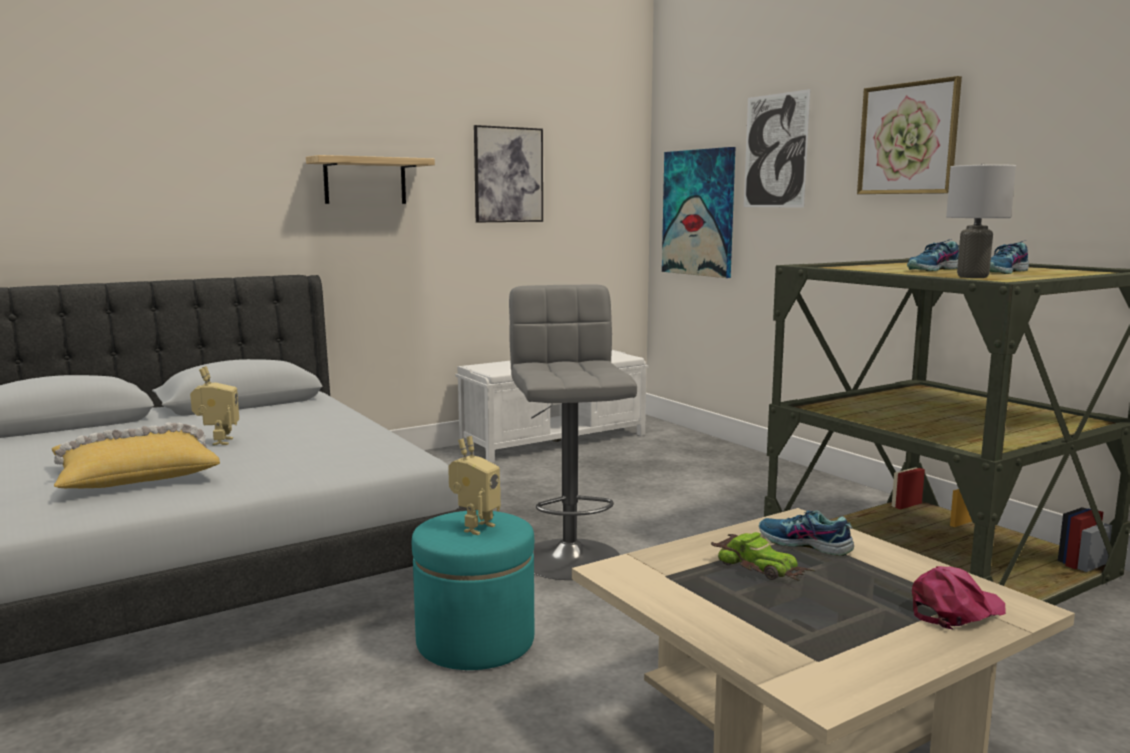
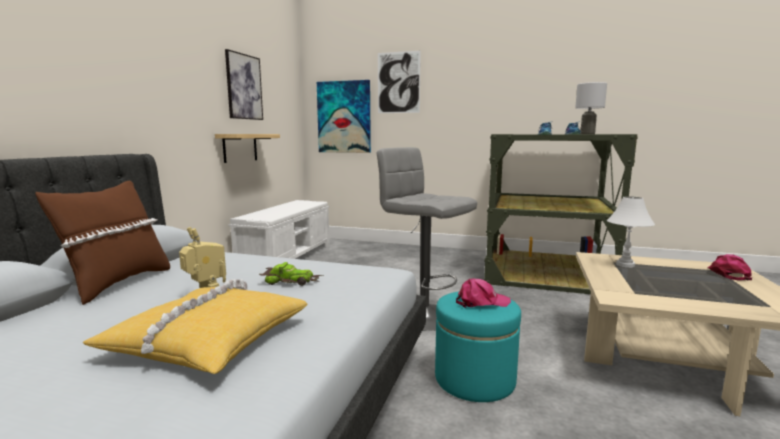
camera: 40 degrees left, 0 degrees up
(197, 416) = (117, 283): none -> brown pillow
(365, 181) = (164, 80): shelf -> shelf (240, 147)
(474, 527) = (481, 302): toy robot -> pink cap
(761, 567) = (645, 278): toy car -> toy car (291, 281)
(804, 544) = (625, 265): shoe -> white table lamp
(908, 139) = (481, 78): picture -> none

